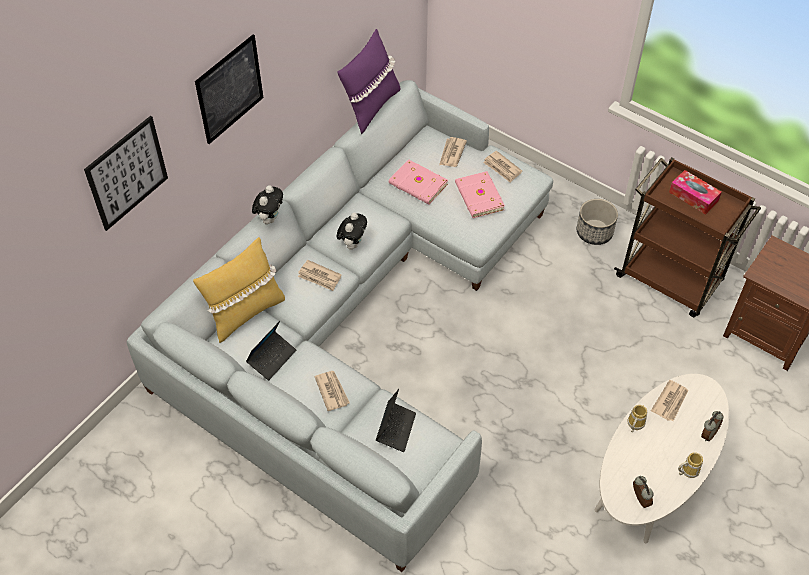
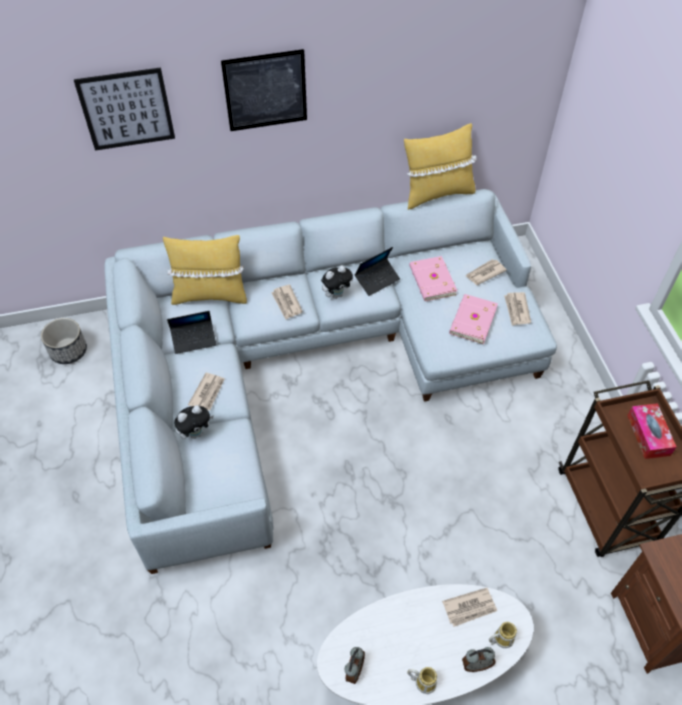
camera: 40 degrees right, 0 degrees up
(270, 218) = (275, 231): plush toy -> plush toy (196, 433)
(371, 107) = (437, 194): purple pillow -> yellow pillow
(396, 429) = (222, 455): laptop -> laptop (377, 280)
(594, 232) = (574, 421): planter -> planter (69, 351)
(634, 424) = (415, 601): mug -> mug (500, 638)

